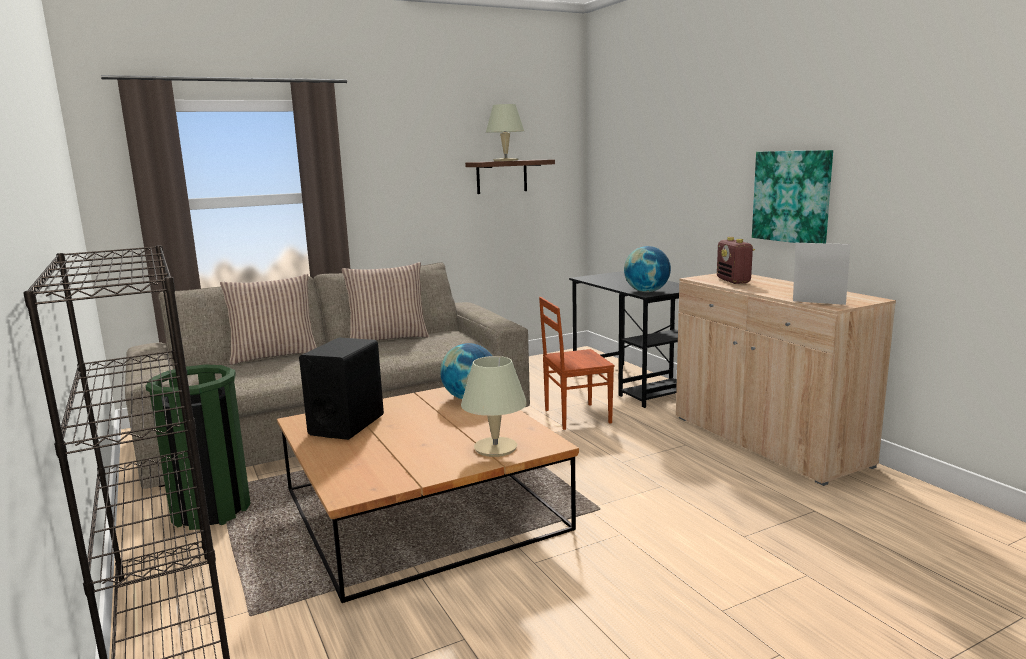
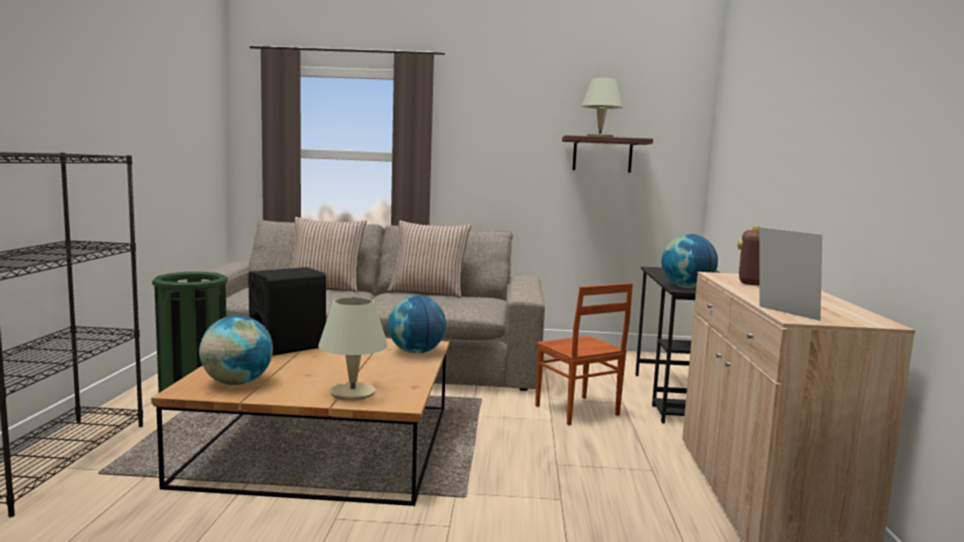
camera: 30 degrees right, 5 degrees down
(378, 472) = (237, 383): none -> globe
(576, 416) = (576, 411): brown chair -> brown chair turned 135 degrees counterclockwise
(792, 196) = (845, 181): picture -> none

